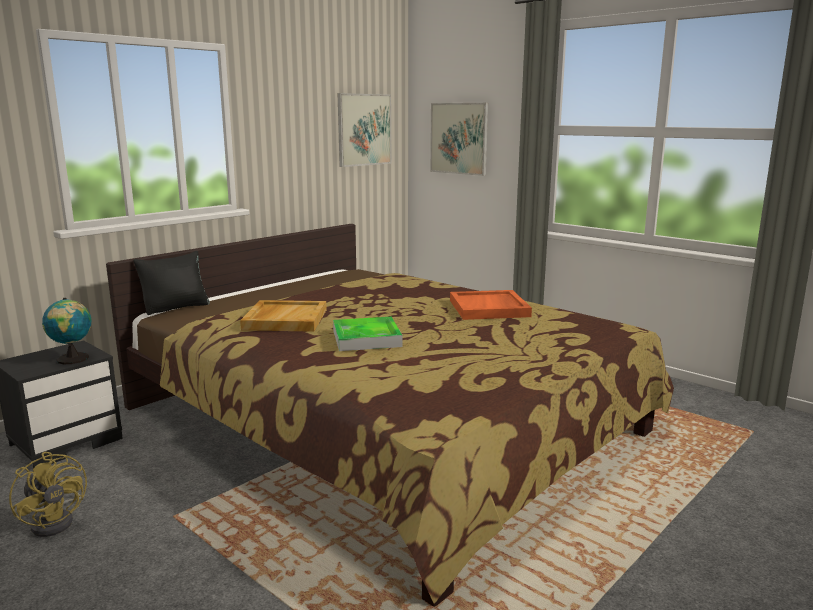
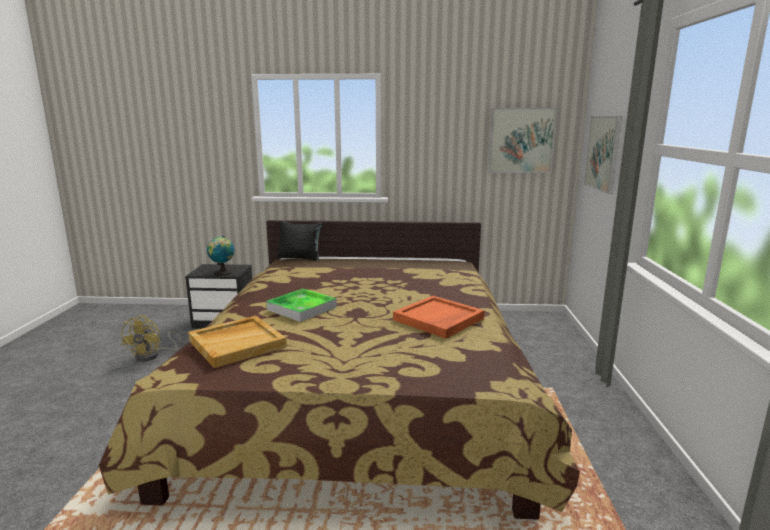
camera: 50 degrees right, 0 degrees up
(285, 319) = (307, 281): beige tray -> beige tray (237, 343)

